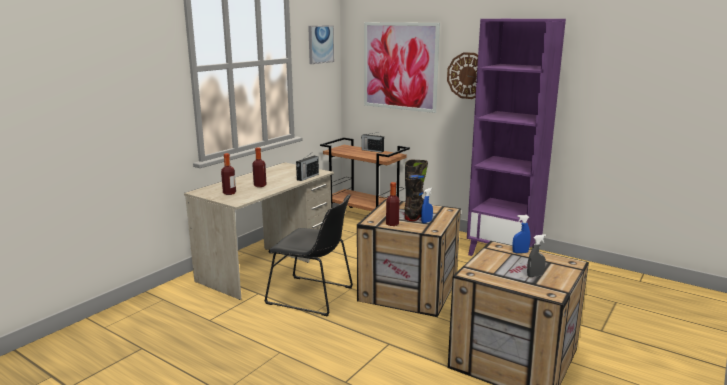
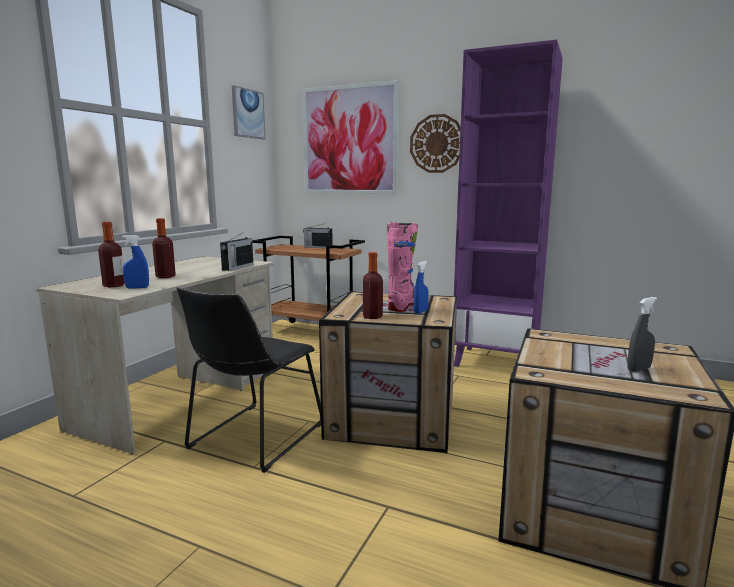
camera: 10 degrees left, 5 degrees down
(313, 296) = (253, 438): black chair -> black chair turned 105 degrees clockwise
(418, 216) = (405, 306): black boot -> pink boot
(520, 252) = (583, 340): blue spray bottle -> blue spray bottle (137, 288)

